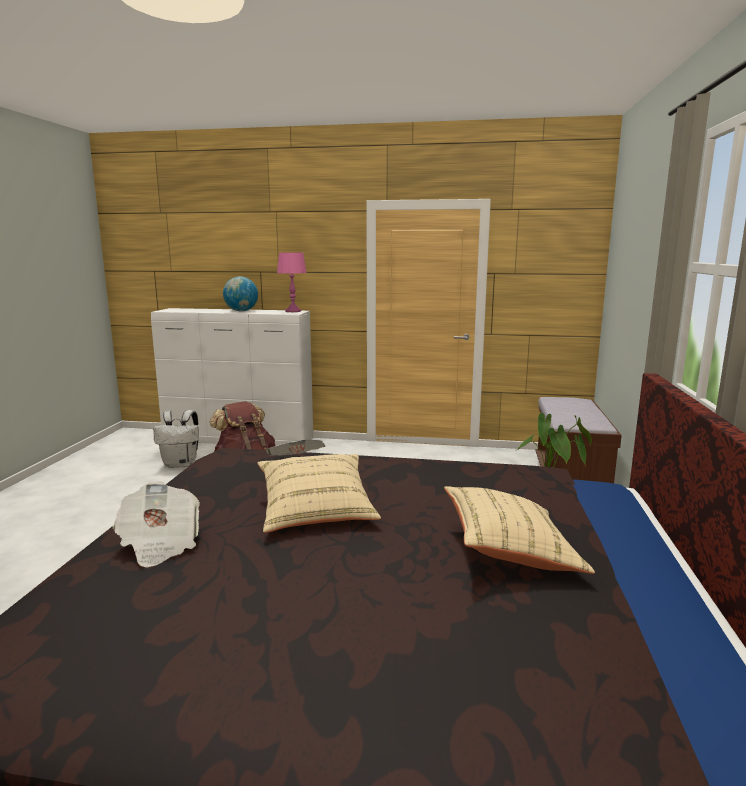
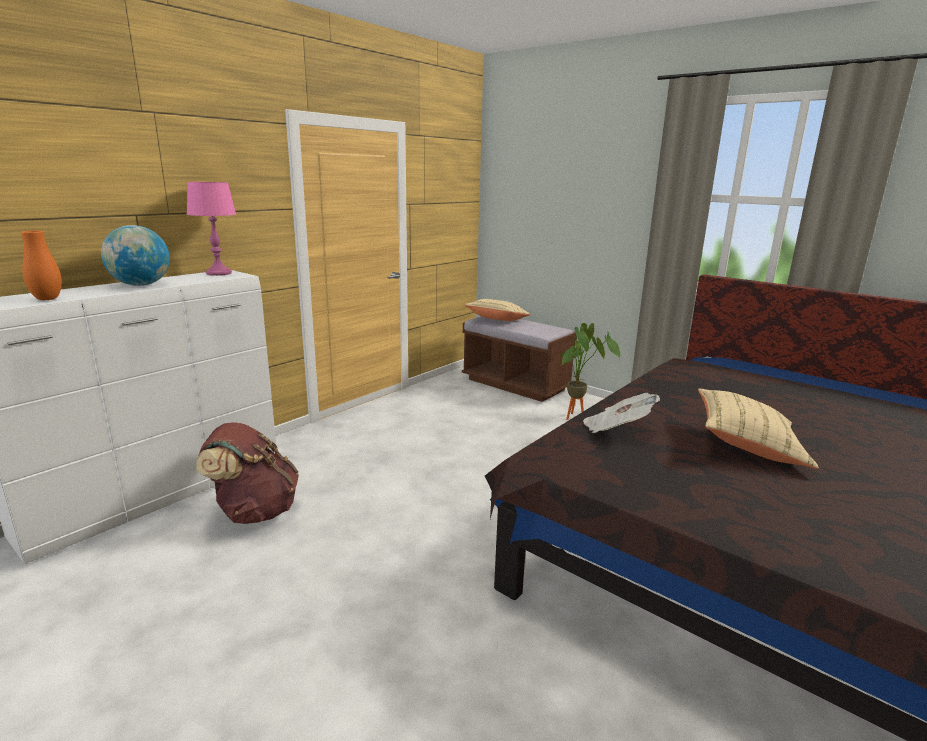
camera: 60 degrees left, 5 degrees up
(159, 544) = (820, 528): newspaper -> none
(181, 464) = (165, 566): white backpack -> none
(193, 311) = (47, 299): none -> orange vase
(509, 550) = (828, 406): beige pillow -> beige pillow (497, 320)

